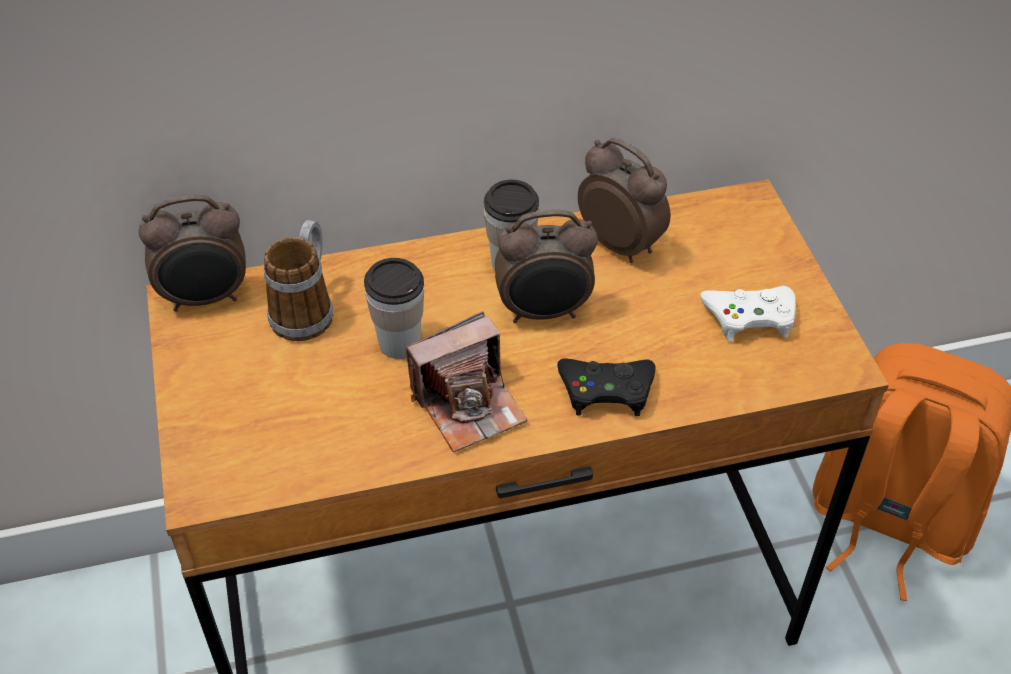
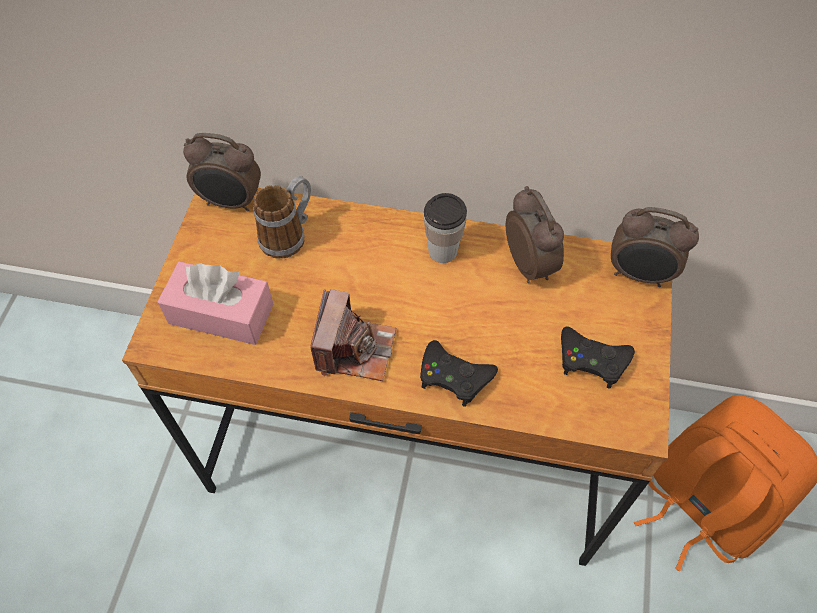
camera: 25 degrees right, 10 degrees up
(271, 427) = (221, 313): none -> pink tissue box
(399, 343) = (334, 284): cup -> none
(468, 404) = (354, 349): camera -> camera turned 75 degrees counterclockwise
(544, 312) = (444, 298): alarm clock -> alarm clock (639, 275)
(750, 317) = (592, 360): white game controller -> black game controller

